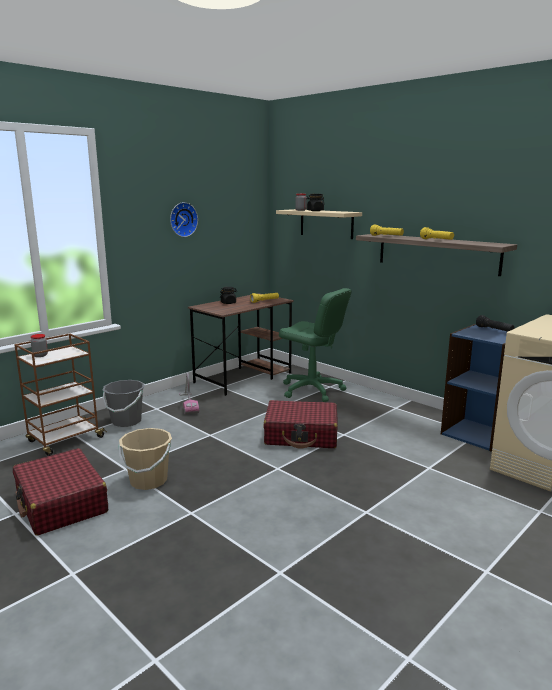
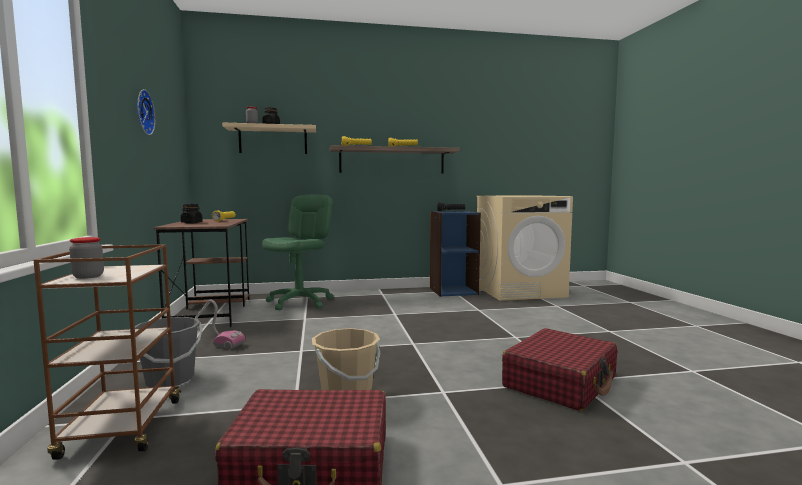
camera: 55 degrees left, 10 degrees down
(301, 435) = (371, 324): red suitcase -> red suitcase (560, 382)
(312, 390) = (300, 302): green office chair -> green office chair turned 45 degrees counterclockwise

